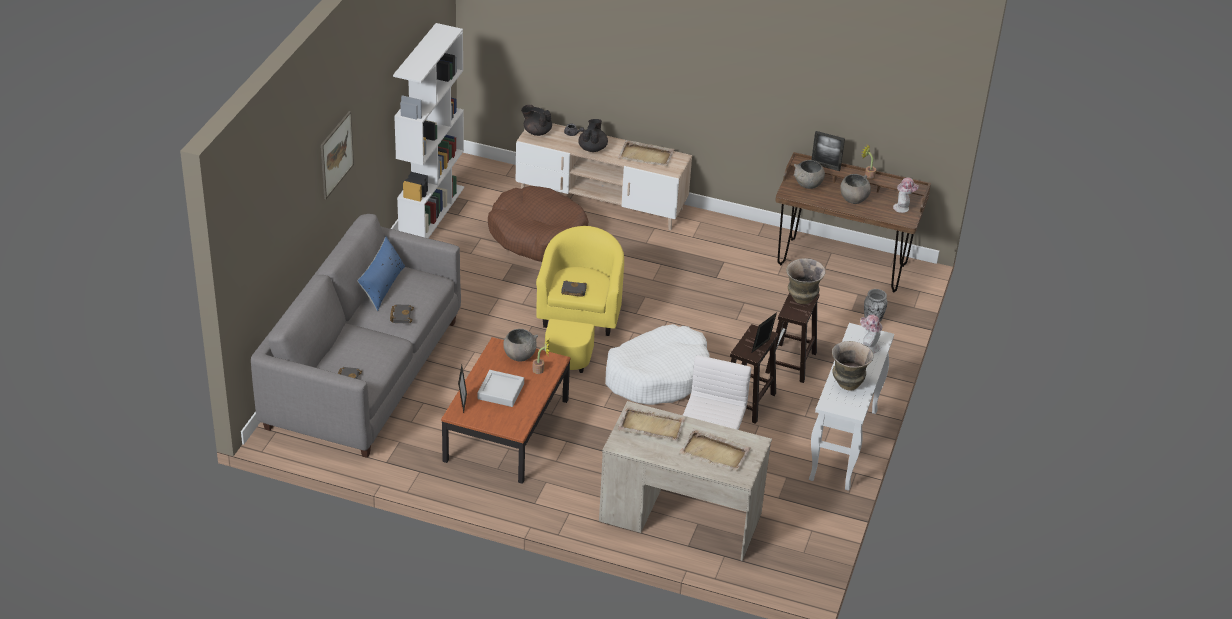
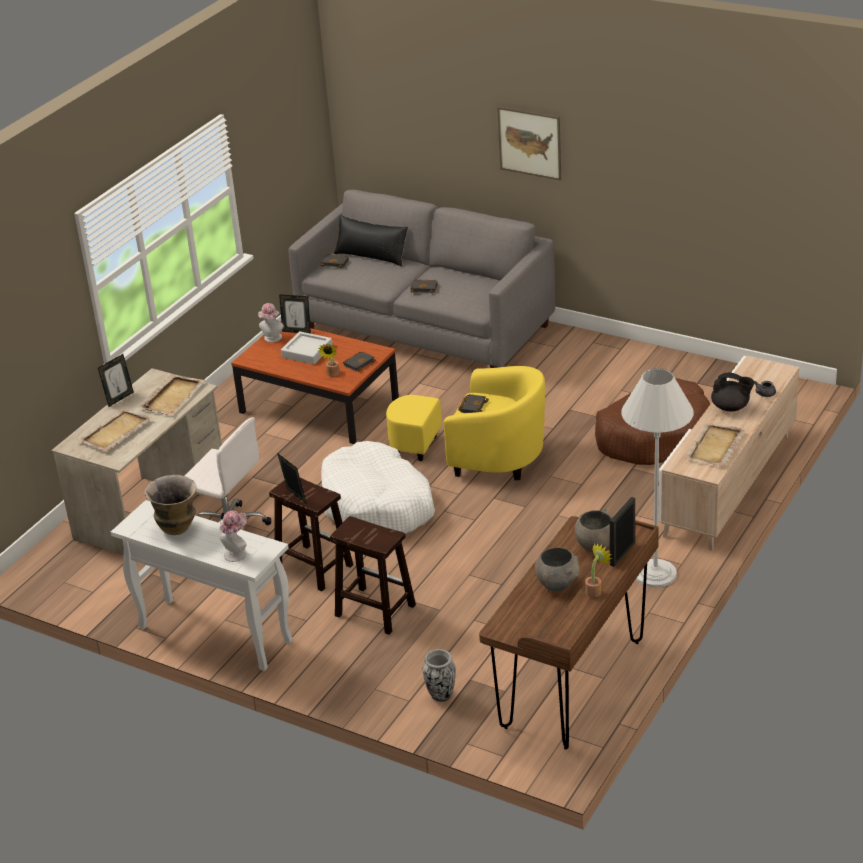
camera: 105 degrees right, 5 degrees down
(332, 356) = (372, 255): none -> black pillow
(382, 286) = (475, 278): blue pillow -> none
(431, 211) = (704, 366): white bookcase -> none
(519, 355) = (359, 363): grey bowl -> black book
(537, 132) = (767, 369): black teapot -> none
(659, 461) = (119, 398): none -> picture frame
(715, 233) = (655, 574): none -> white floor lamp
(801, 299) = (376, 537): vase -> none
(903, 208) = (530, 629): hat -> hat (272, 339)

